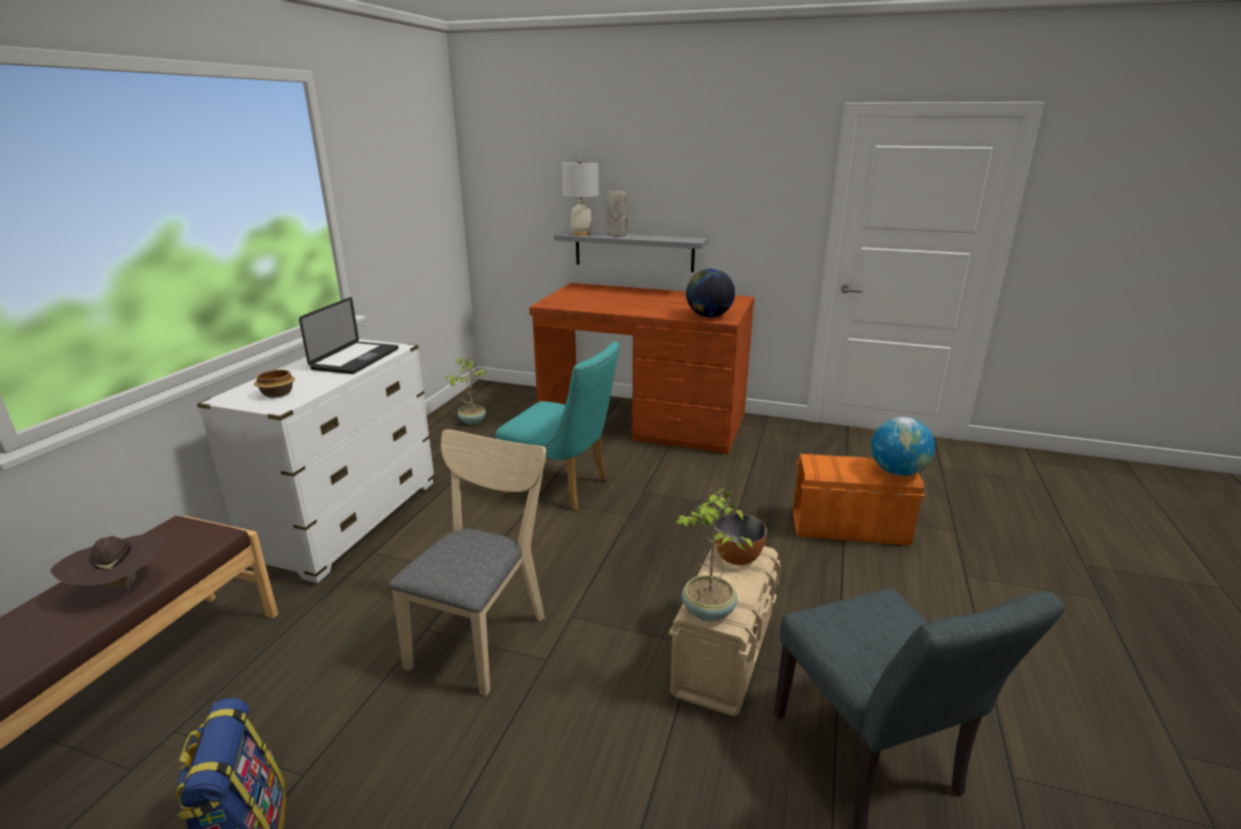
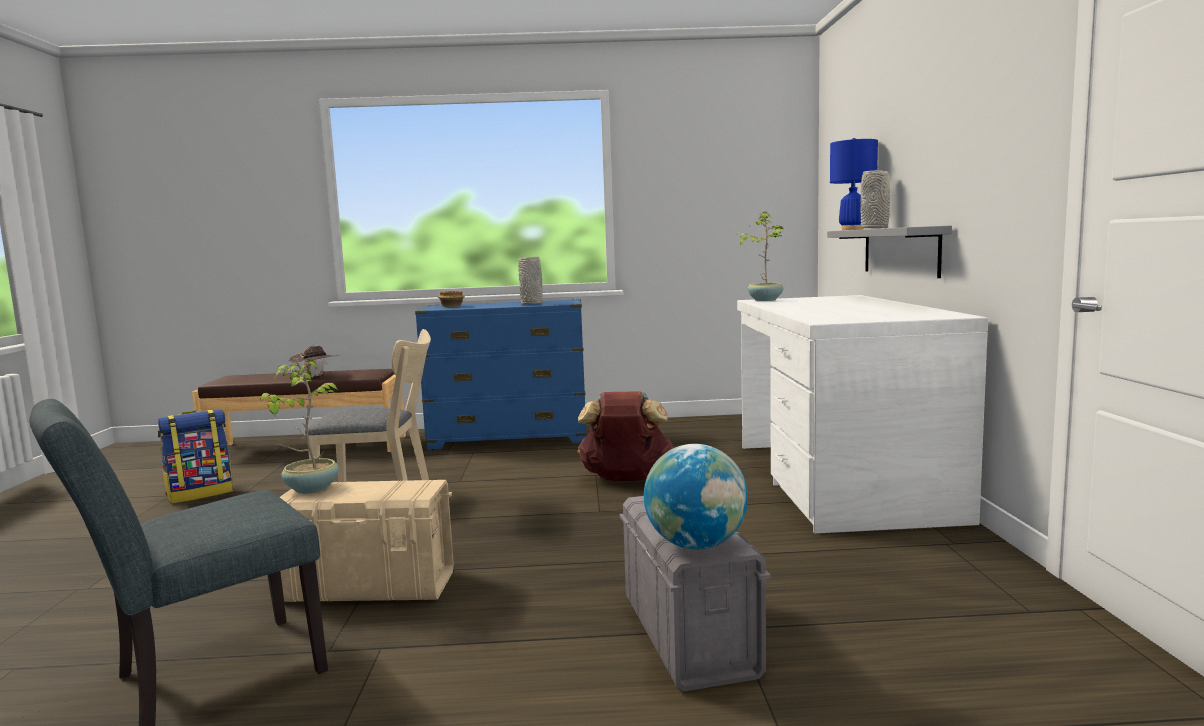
camera: 70 degrees right, 15 degrees down
(349, 521) = (510, 438): white dresser -> blue dresser
(356, 359) = (532, 304): laptop -> grey vase
(472, 421) = (718, 428): potted plant -> potted plant (765, 300)
(563, 488) = (625, 479): turquoise chair -> brown backpack
(581, 234) = (852, 229): white table lamp -> blue table lamp
(644, 421) = (838, 480): brown desk -> white desk
(708, 316) = (825, 318): globe -> none
(737, 558) = (403, 489): bowl -> none
(848, 528) = (689, 634): orange storage box -> grey storage box

